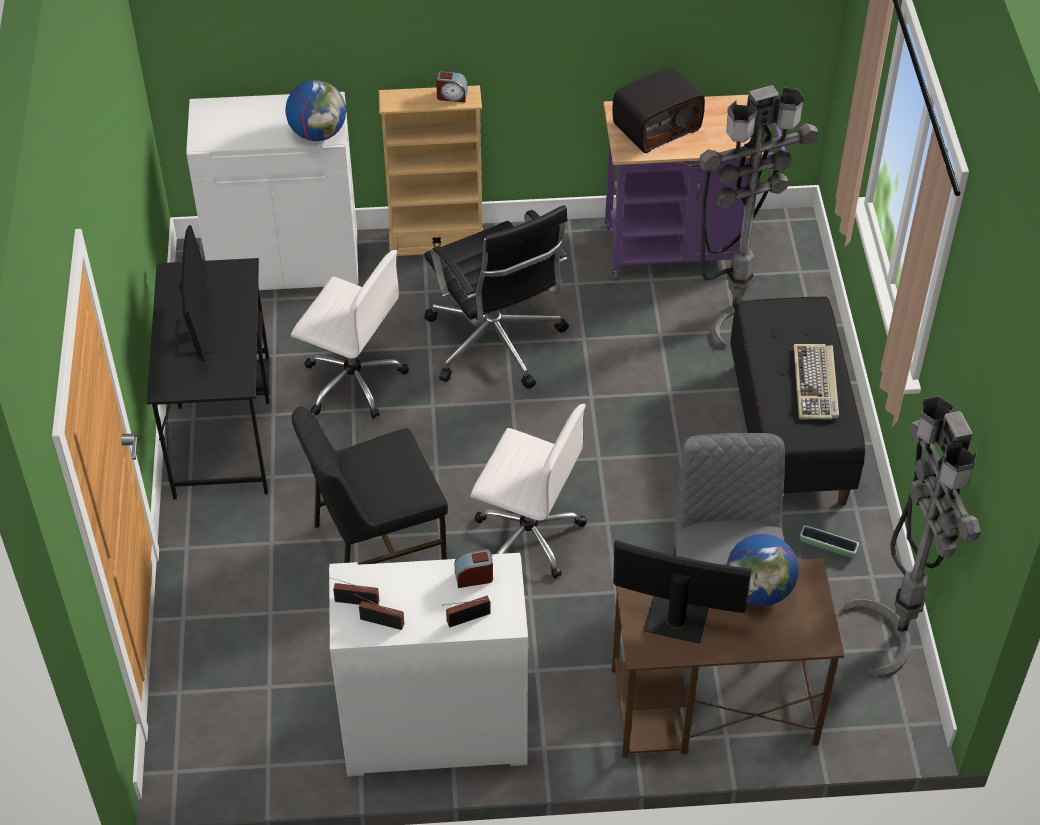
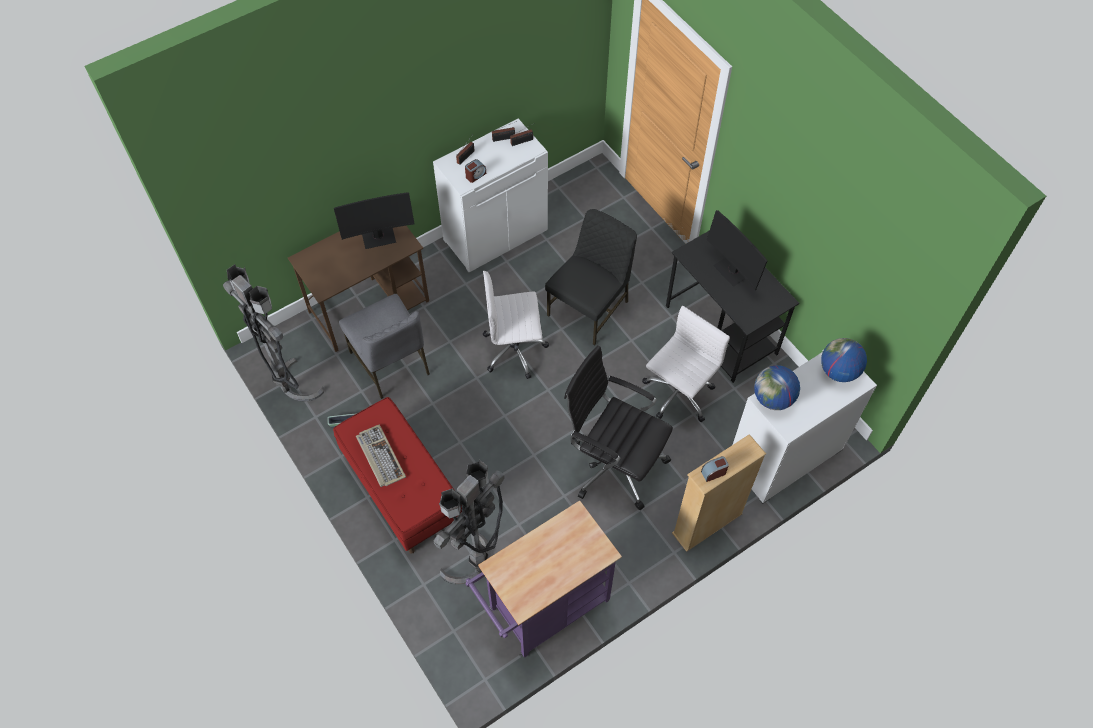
camera: 150 degrees right, 10 degrees up
(352, 380) = (677, 394): white office chair -> white office chair turned 135 degrees clockwise
(656, 126) = (569, 550): radio -> none
(759, 590) = (344, 270): globe -> globe (838, 371)
(789, 433) = (401, 489): black bench -> red bench

